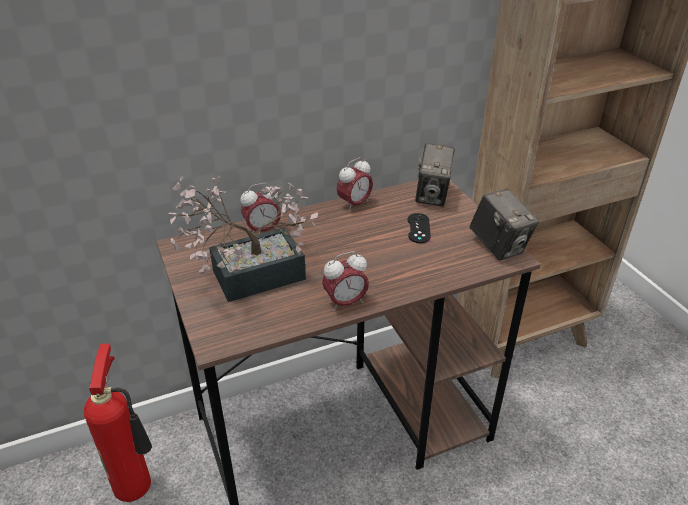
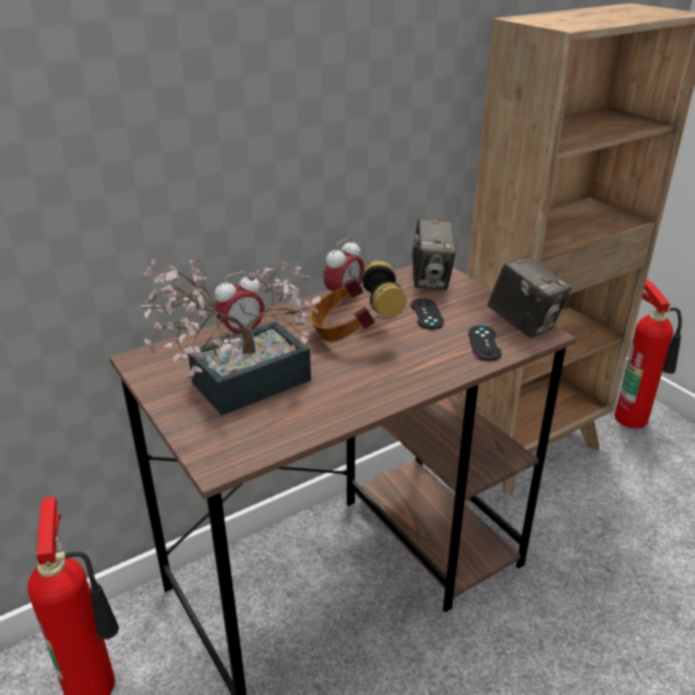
camera: 10 degrees left, 5 degrees down
(345, 303) = (367, 401): alarm clock -> none
(353, 239) = (354, 332): none -> headphones
(458, 261) = (484, 343): none -> black game controller
(625, 320) = (632, 416): none -> fire extinguisher

